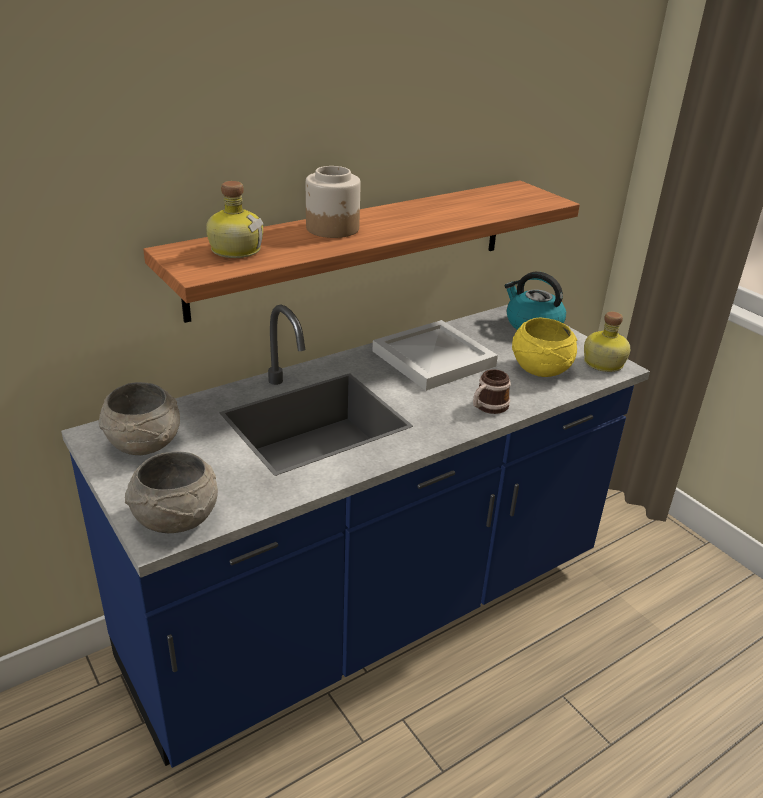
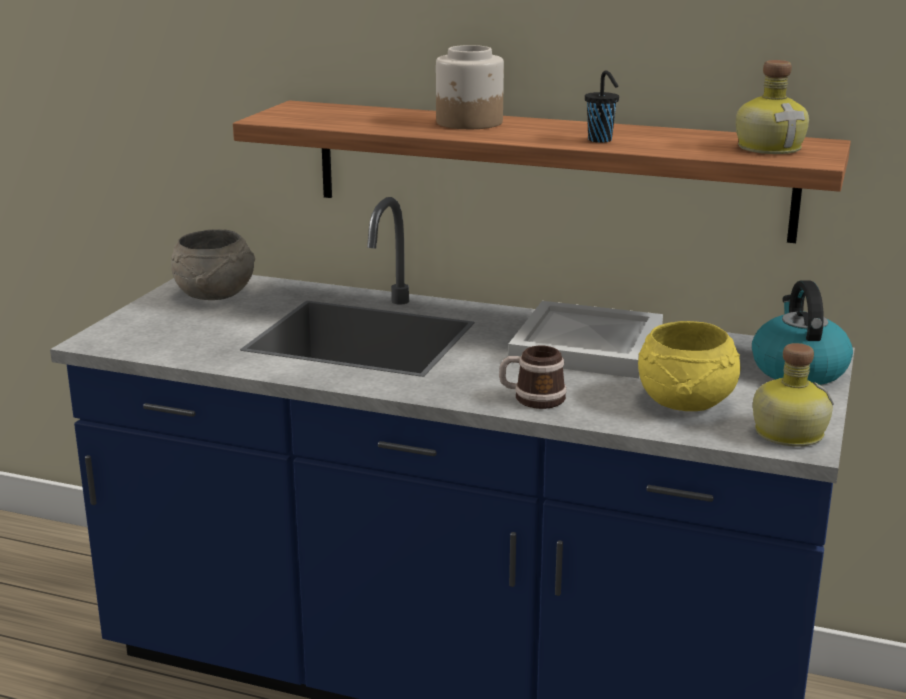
camera: 55 degrees right, 10 degrees down
(175, 519) = (125, 338): grey bowl -> none
(235, 249) = (343, 114): bottle -> bottle (770, 148)
(440, 219) = (601, 140): none -> black cup

